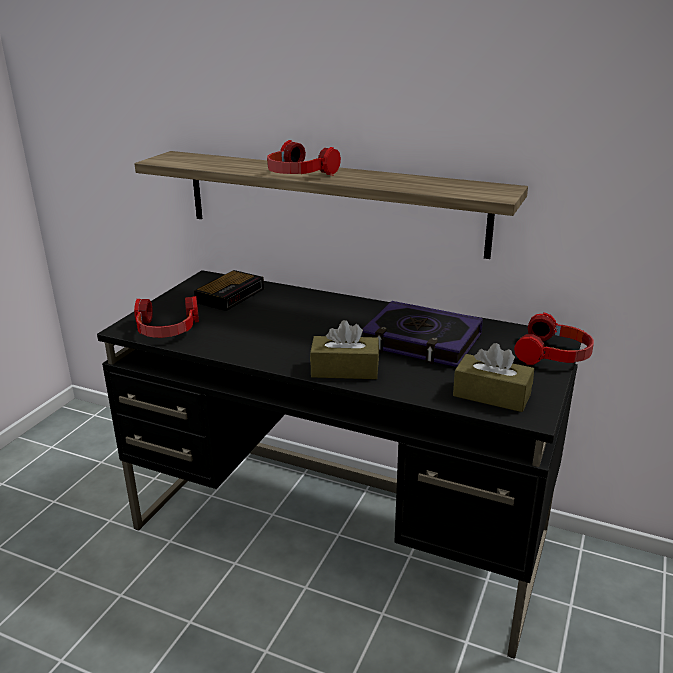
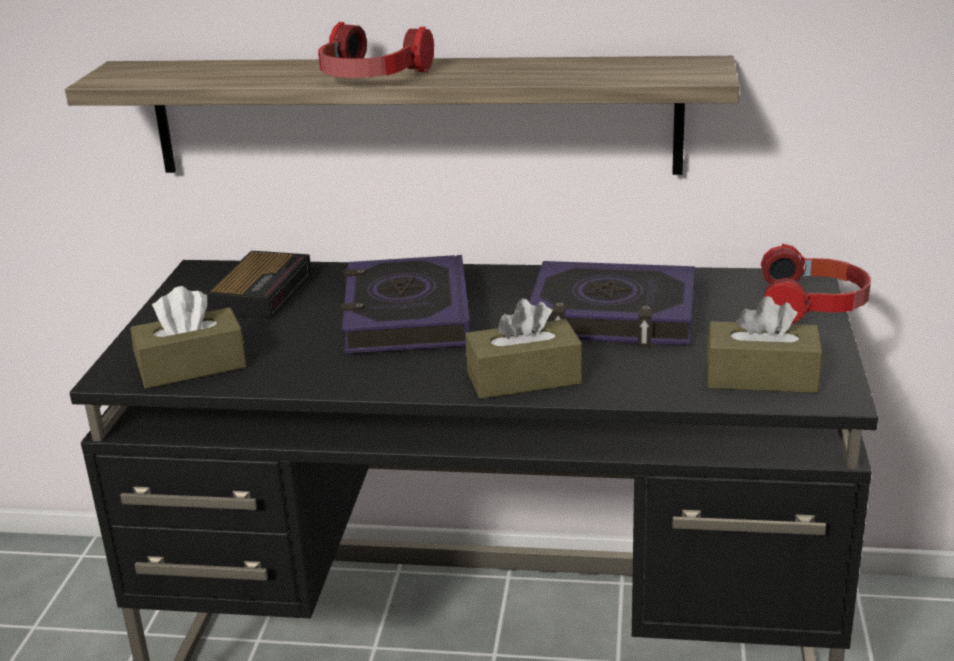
camera: 15 degrees left, 0 degrees up
(167, 330) = (192, 366): headphones -> brown tissue box
(300, 321) = (406, 316): none -> book

